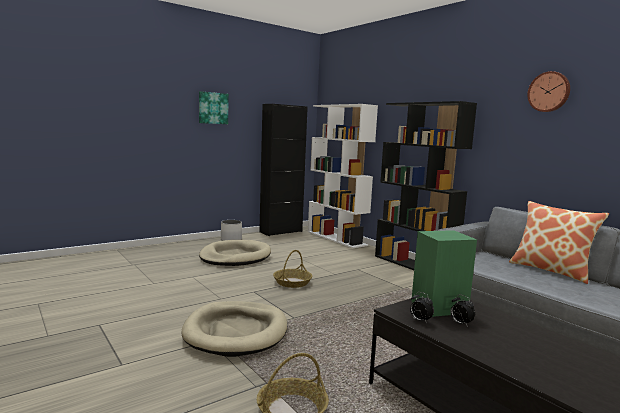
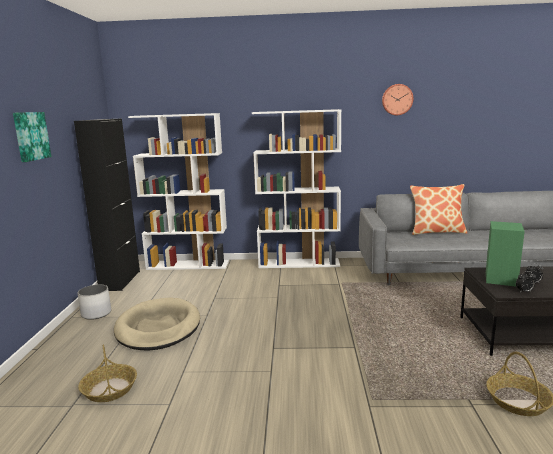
camera: 50 degrees left, 5 degrees up
(236, 332) = (361, 385): beige dog bed -> none
(292, 282) = (273, 322): basket -> basket (109, 389)
(414, 265) = (299, 263): black bookcase -> white bookcase

